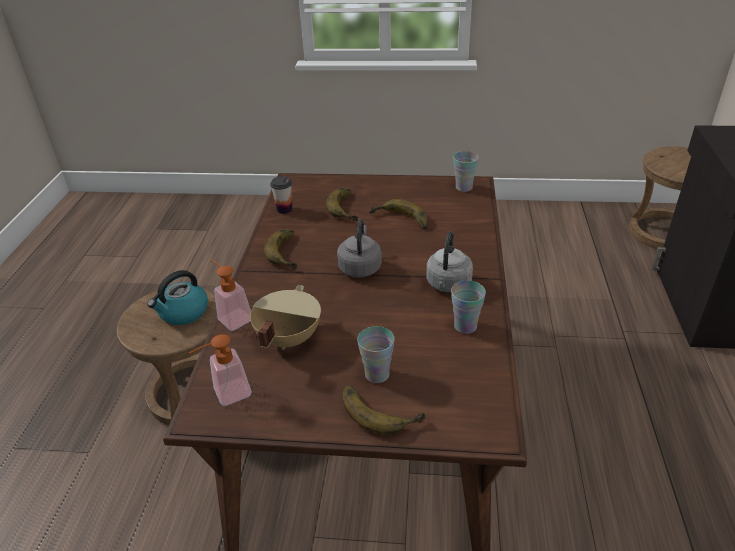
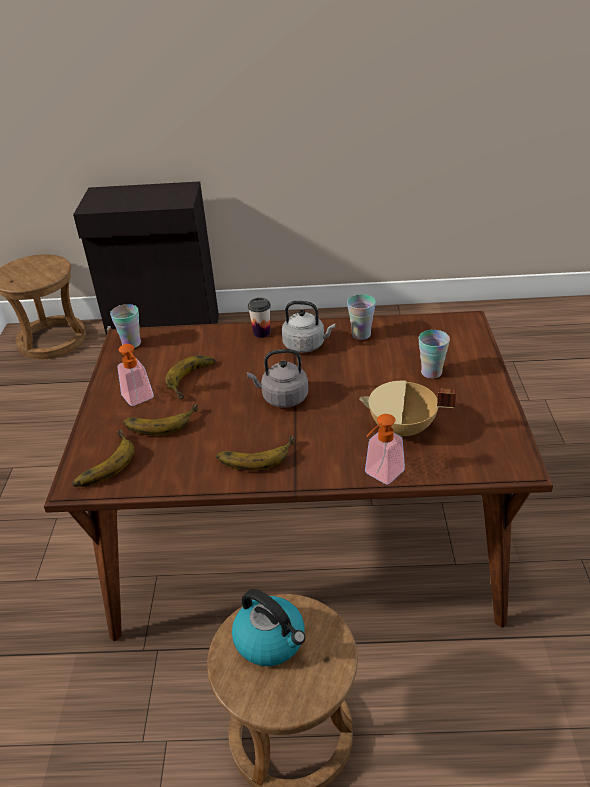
camera: 95 degrees left, 0 degrees up
(226, 394) = (488, 454): soap dispenser -> soap dispenser (140, 399)
(284, 209) = (157, 476): cup -> cup (261, 333)
(380, 409) = (467, 368): banana -> banana (102, 463)

